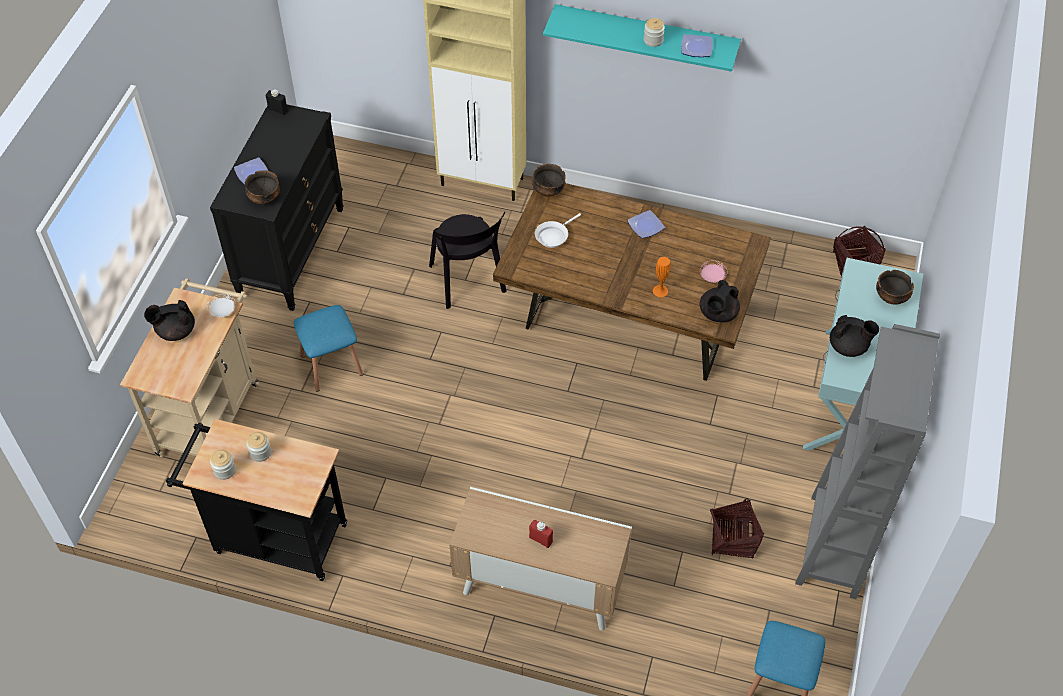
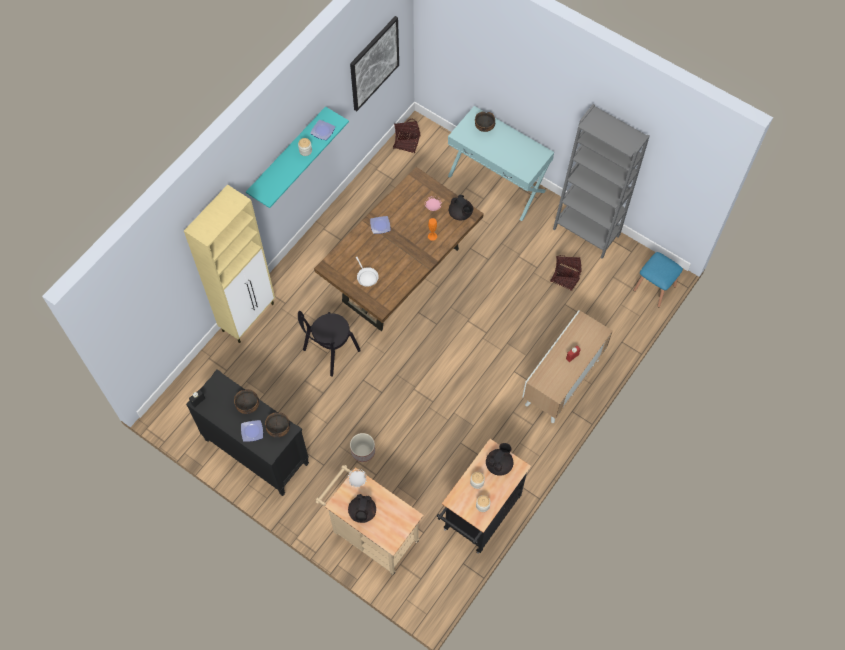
camera: 70 degrees left, 10 degrees up
(331, 365) = (362, 451): blue stool -> planter
(468, 281) = (329, 352): black chair -> black chair turned 135 degrees clockwise
(548, 190) = (328, 268): bowl -> bowl (248, 406)
(848, 347) = (509, 161): black teapot -> black teapot (499, 464)
(861, 78) = (374, 63): none -> picture

